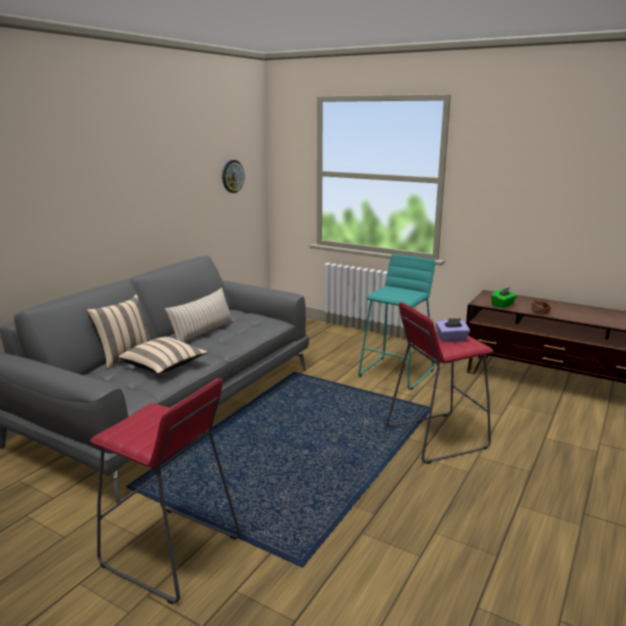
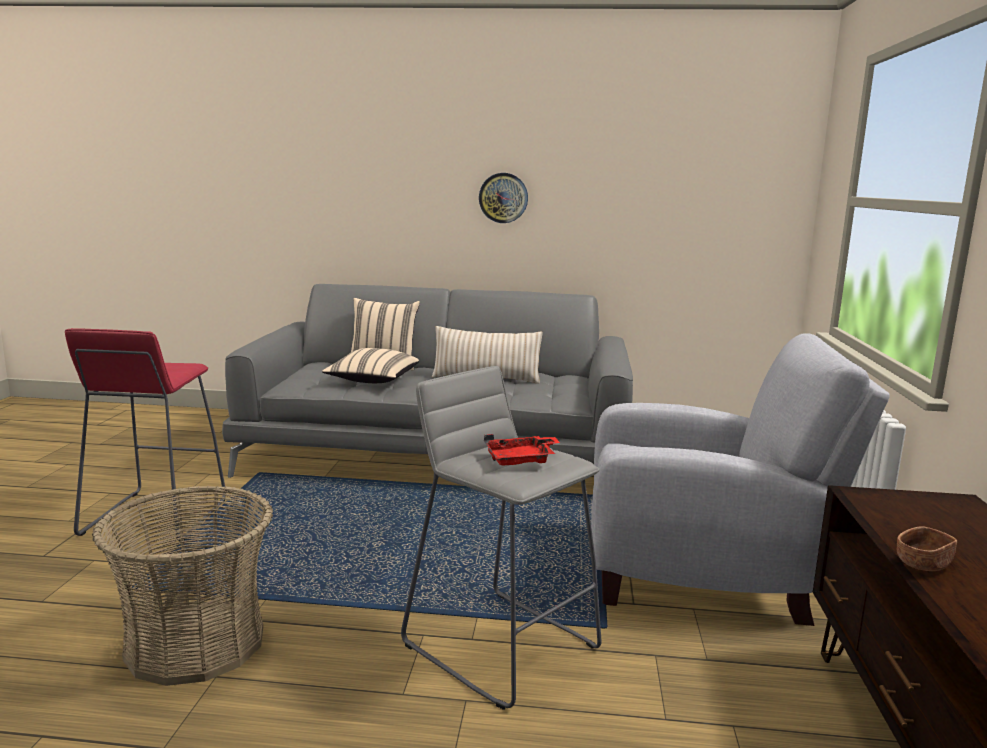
camera: 65 degrees right, 5 degrees down
(232, 176) = (716, 198): wall clock -> wall clock (503, 198)
(394, 538) = (195, 643): none -> basket
(396, 373) = (705, 574): turquoise stool -> grey armchair
(435, 437) = (501, 644): red stool -> grey stool
(451, 339) = (521, 460): purple tissue box -> red tray
(502, 305) = (894, 518): green tissue box -> none

